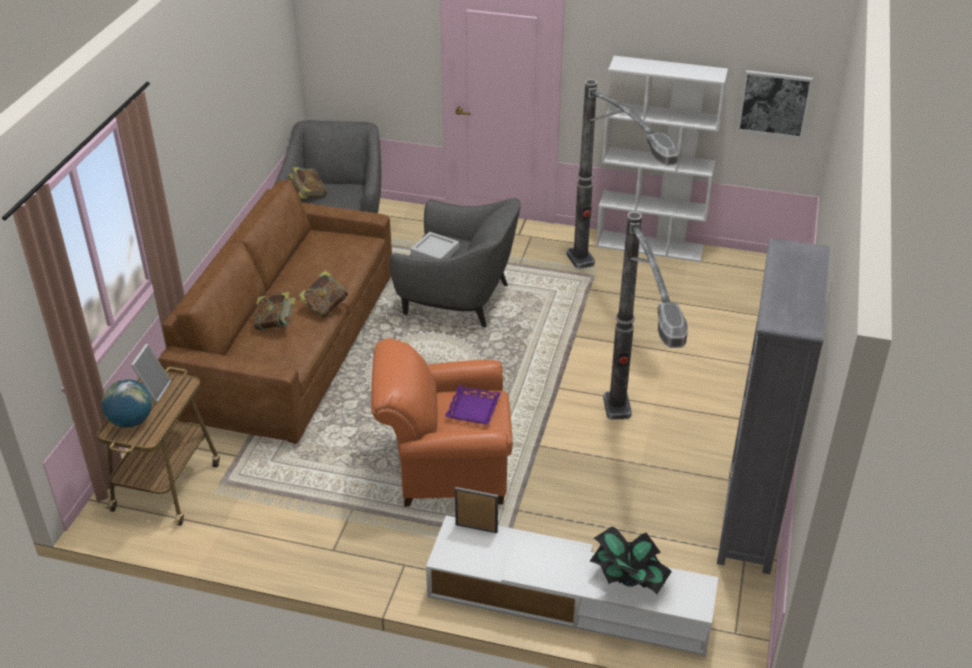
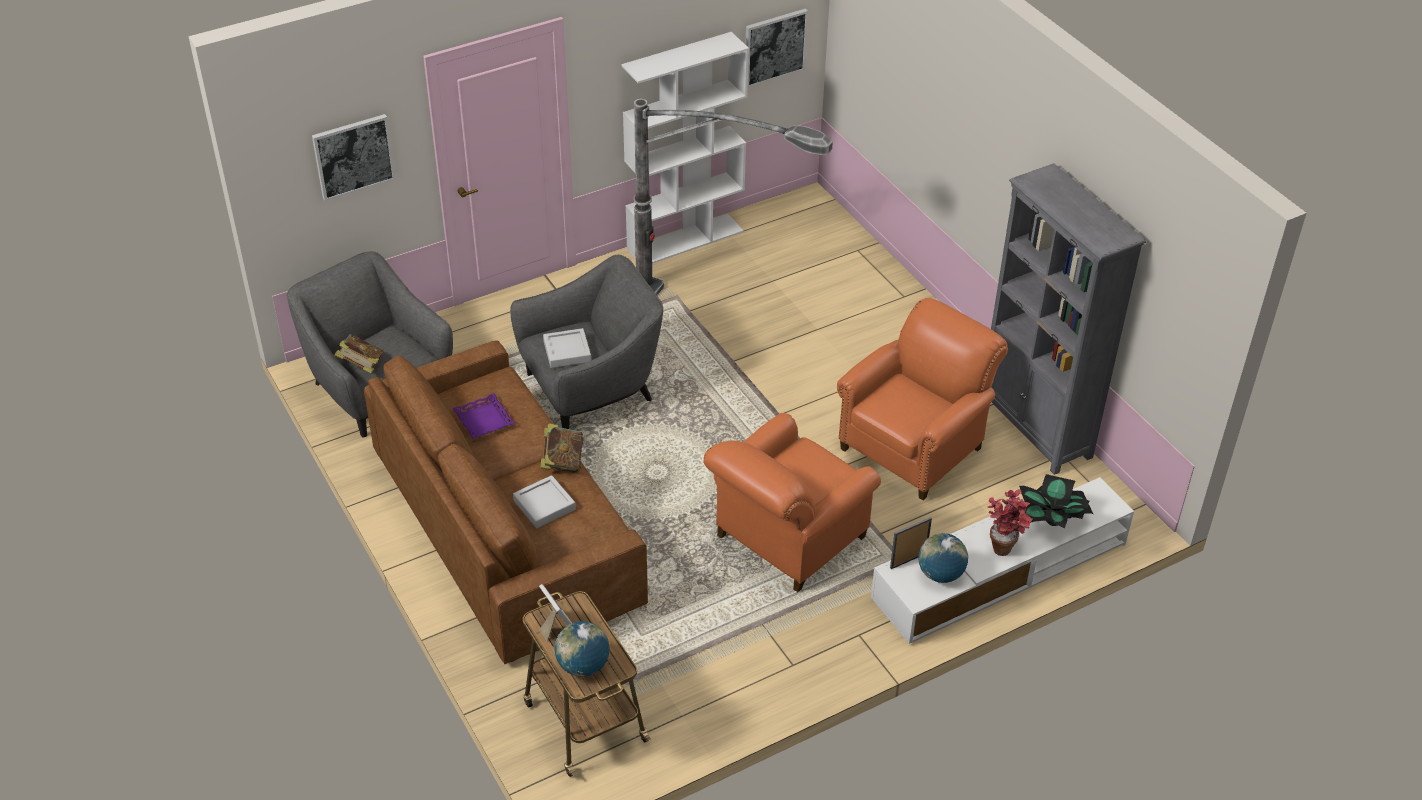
camera: 45 degrees left, 5 degrees up
(276, 324) = (544, 505): book -> grey tray
(375, 40) = (353, 156): none -> picture
(473, 409) = (806, 467): purple tray -> purple tray (484, 420)
(486, 554) = (940, 574): none -> globe
(562, 569) = (1004, 545): none -> potted plant
(630, 470) = (915, 445): floor lamp -> orange armchair

